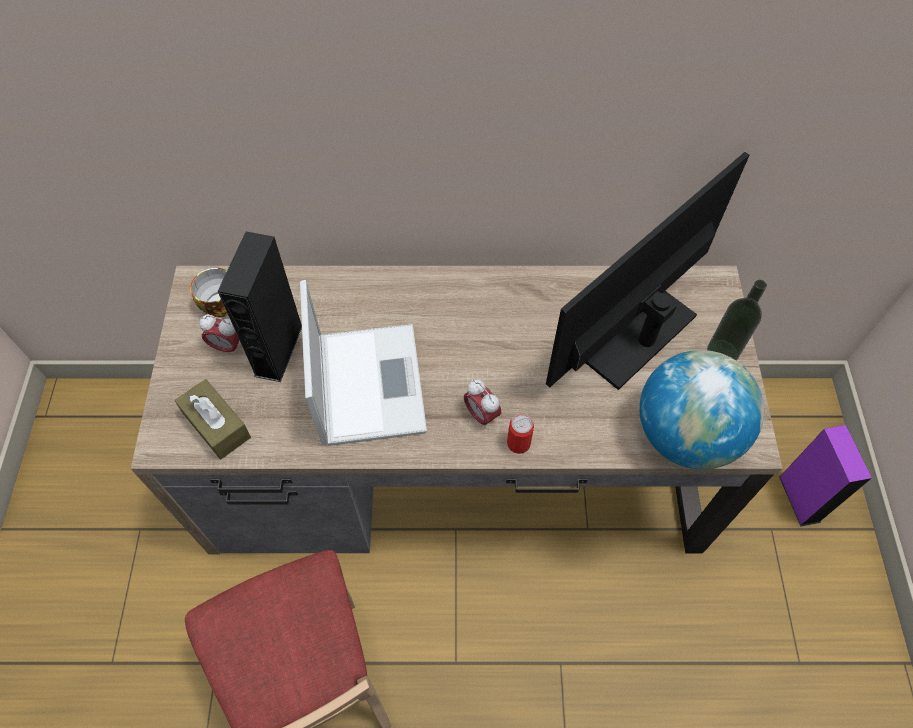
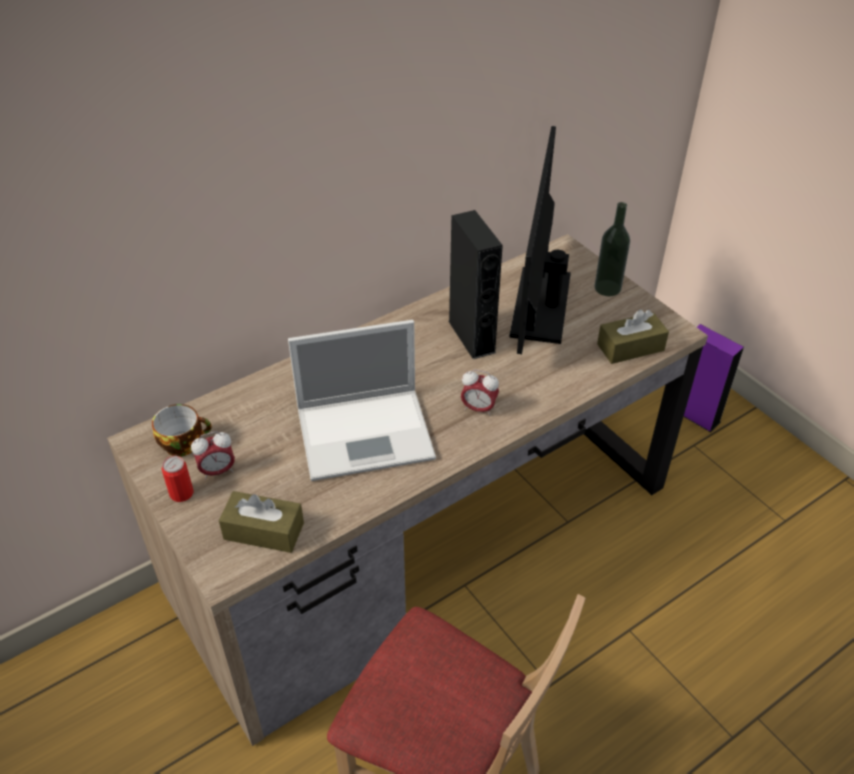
camera: 35 degrees left, 15 degrees down
(279, 350) = (268, 450): black speaker -> black speaker (471, 336)
(368, 381) = (367, 433): laptop -> laptop turned 120 degrees clockwise
(518, 443) = (523, 412): can -> can (181, 493)
(685, 434) = (630, 347): globe -> brown tissue box

